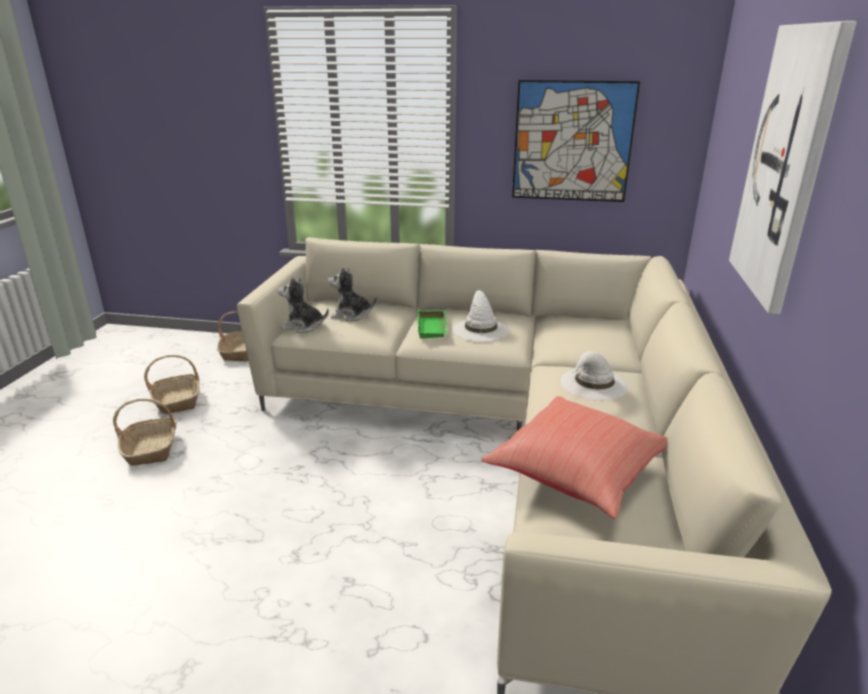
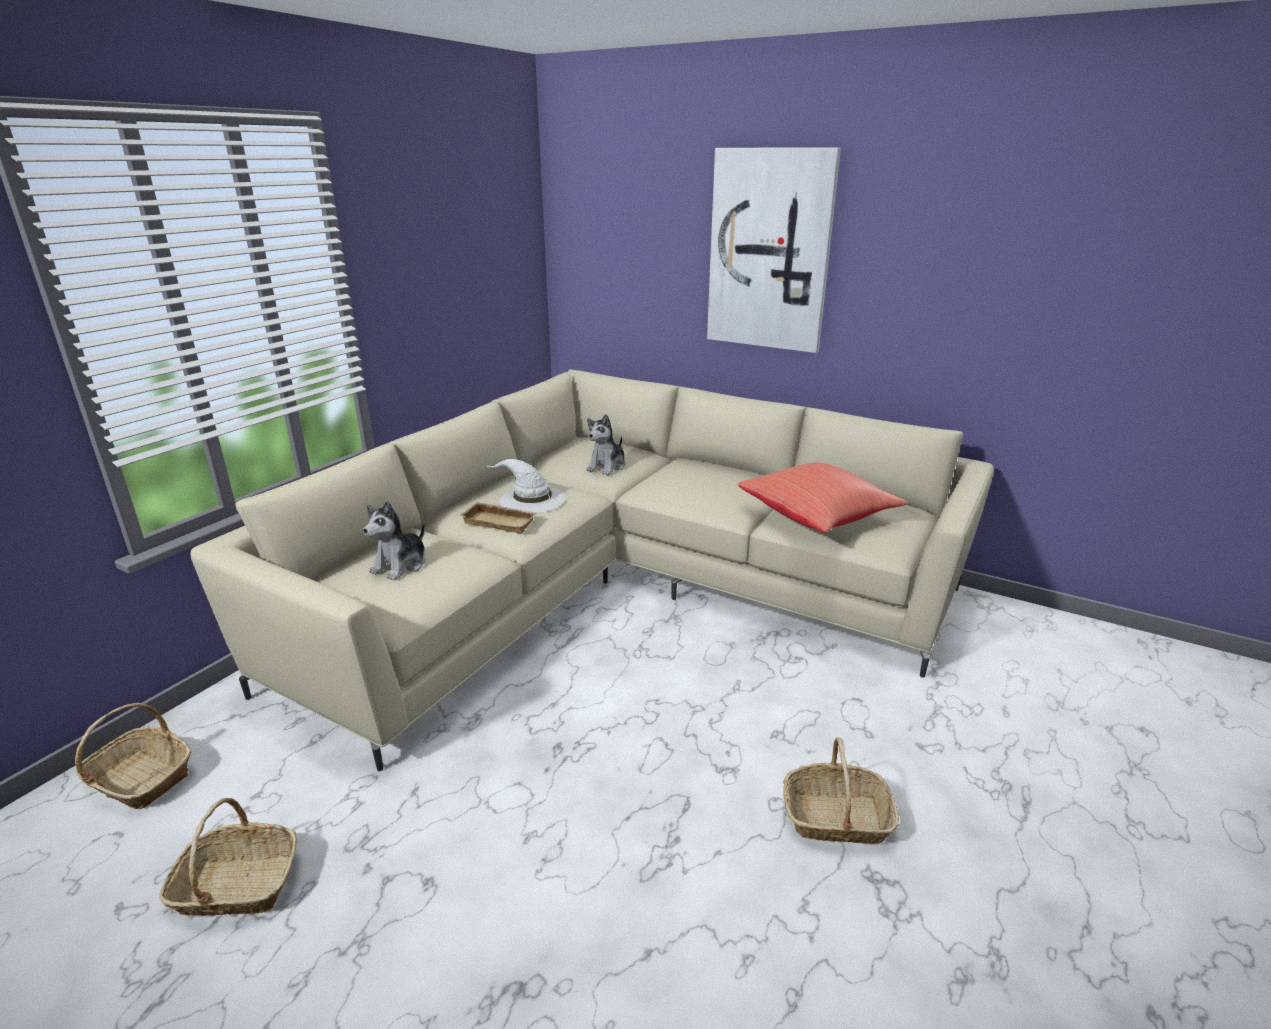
camera: 70 degrees left, 0 degrees up
(151, 448) = (384, 926): basket -> basket (836, 818)
(303, 326) = (391, 607): plush toy -> plush toy (607, 466)
(433, 328) = (501, 521): green tray -> beige tray
(572, 142) = (459, 276): picture -> none
(593, 384) = (687, 478): white hat -> none

